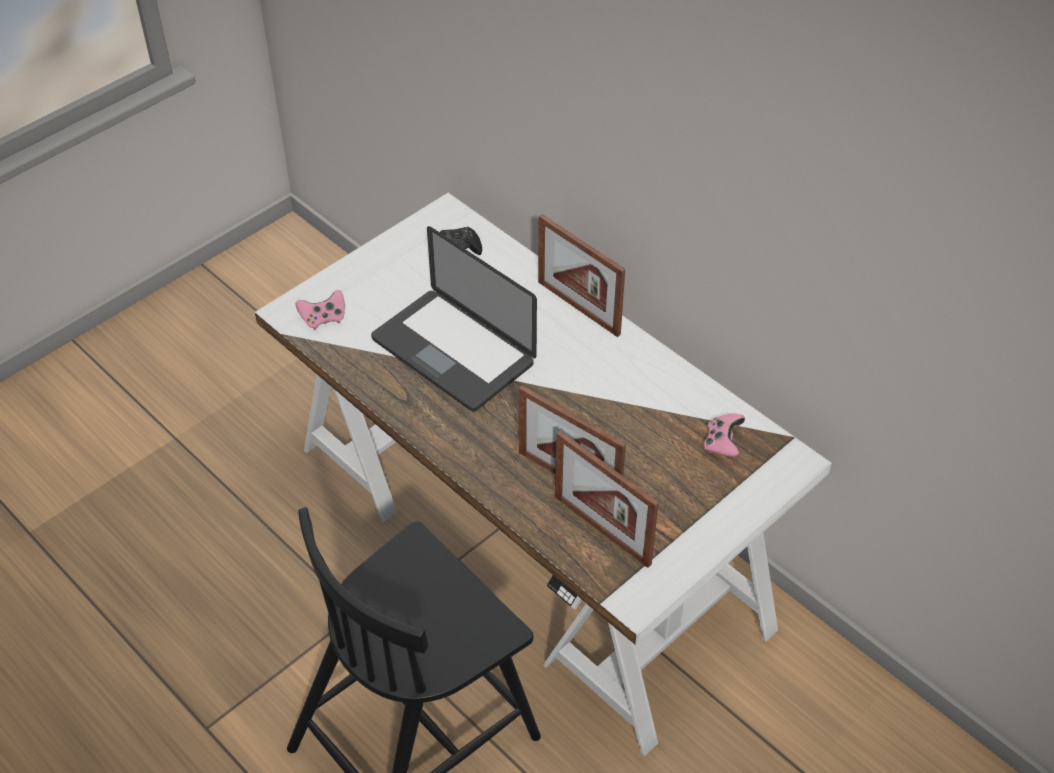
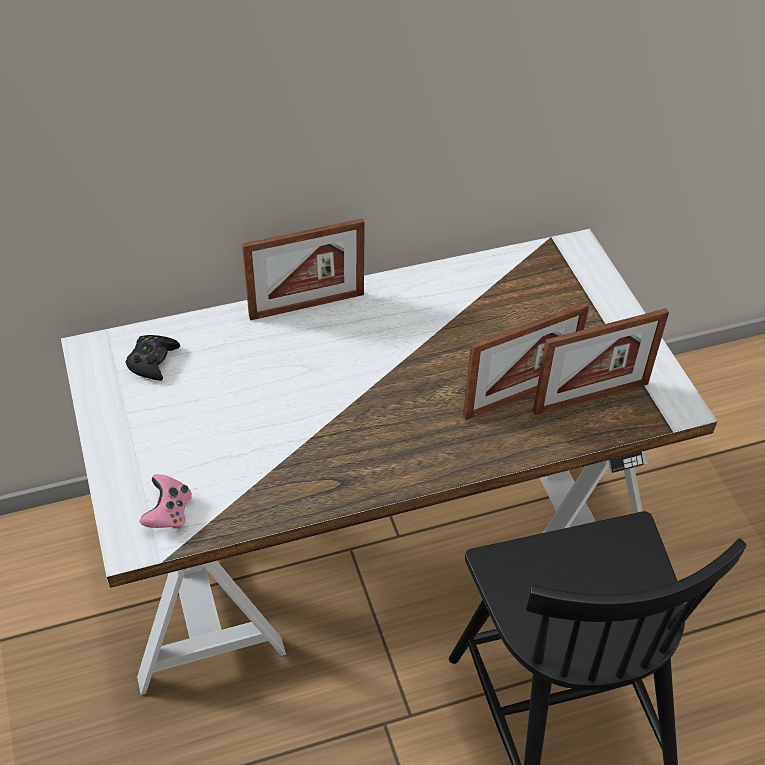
camera: 65 degrees left, 0 degrees up
(453, 351) = (298, 420): laptop -> none
(722, 443) = (533, 281): pink game controller -> none

